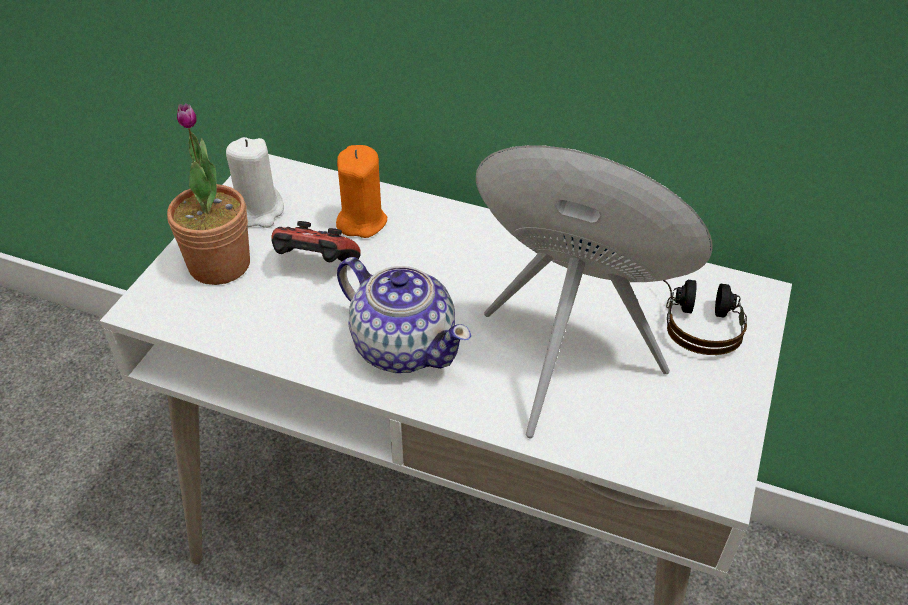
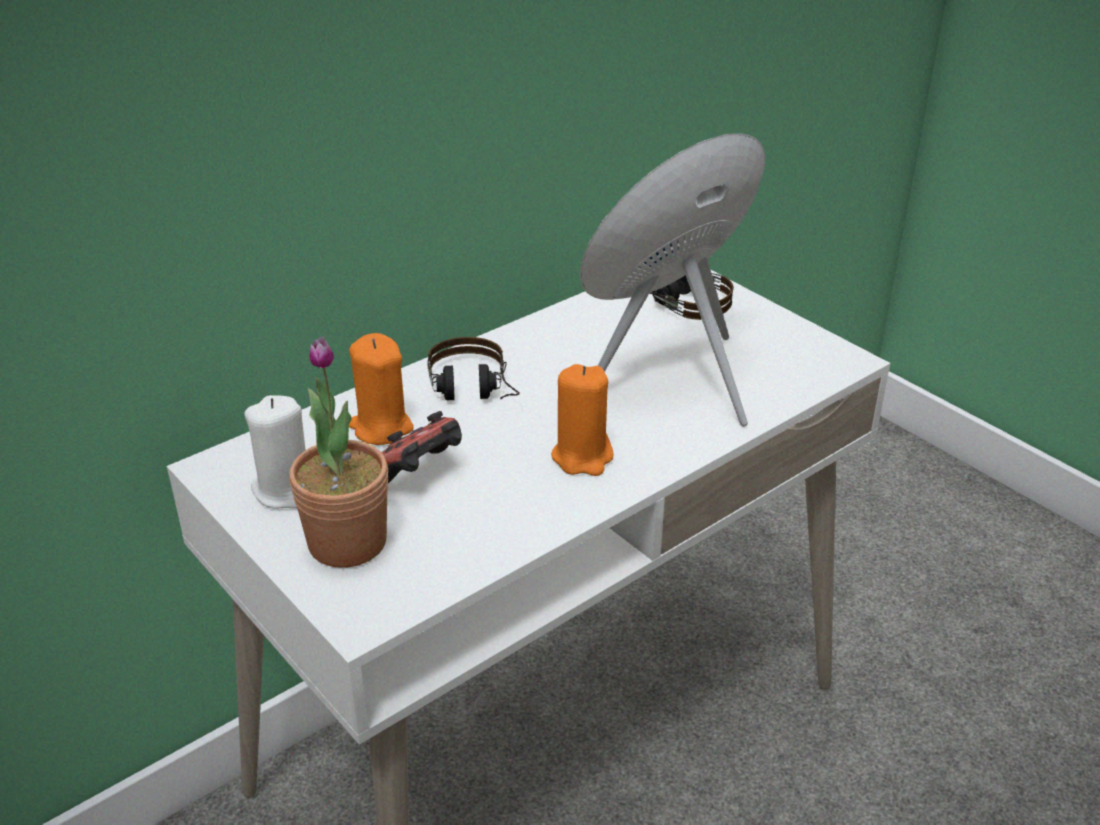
camera: 60 degrees left, 10 degrees down
(403, 345) = (582, 457): teapot -> orange candle
(440, 249) = (473, 394): none -> headphones

